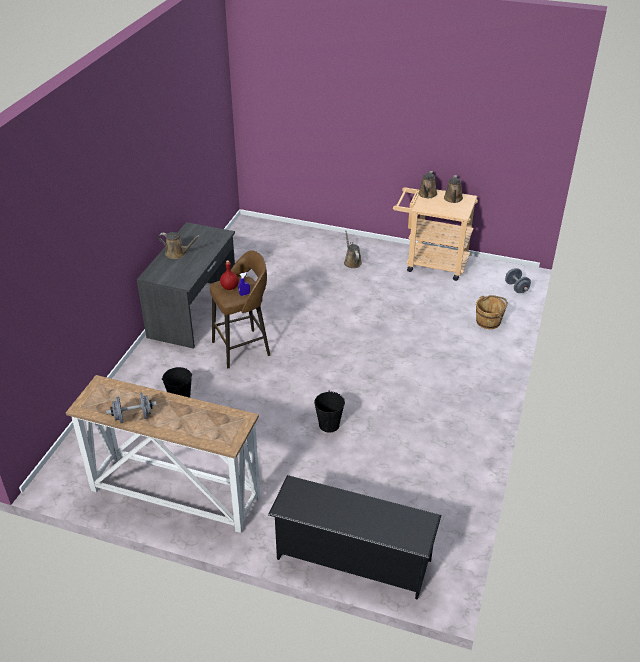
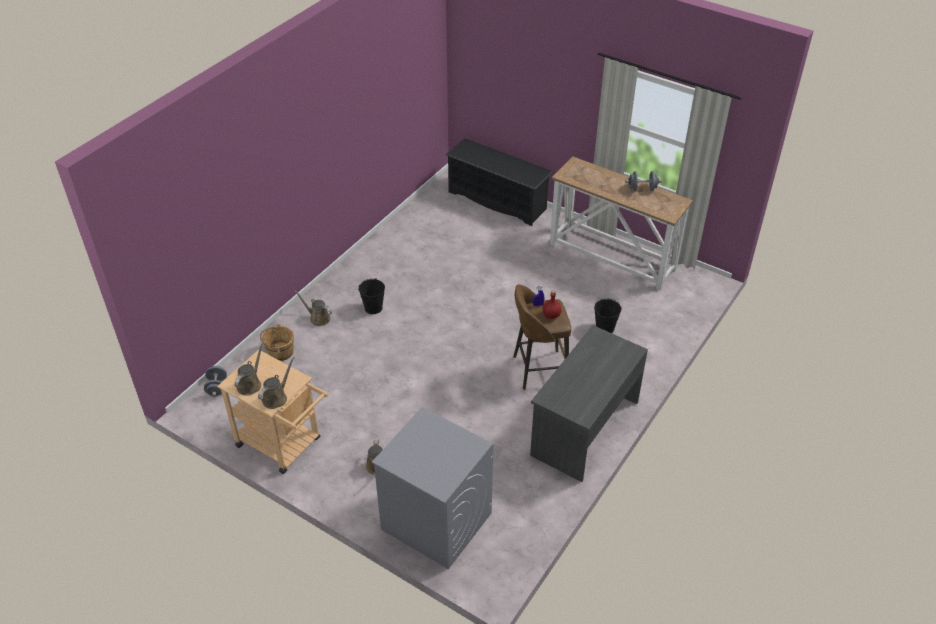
camera: 165 degrees left, 5 degrees up
(177, 253) = (602, 377): brown watering can -> brown watering can (318, 318)
(295, 243) = (435, 521): none -> grey washing machine
(329, 425) = (481, 283): black bucket -> black bucket (373, 308)

